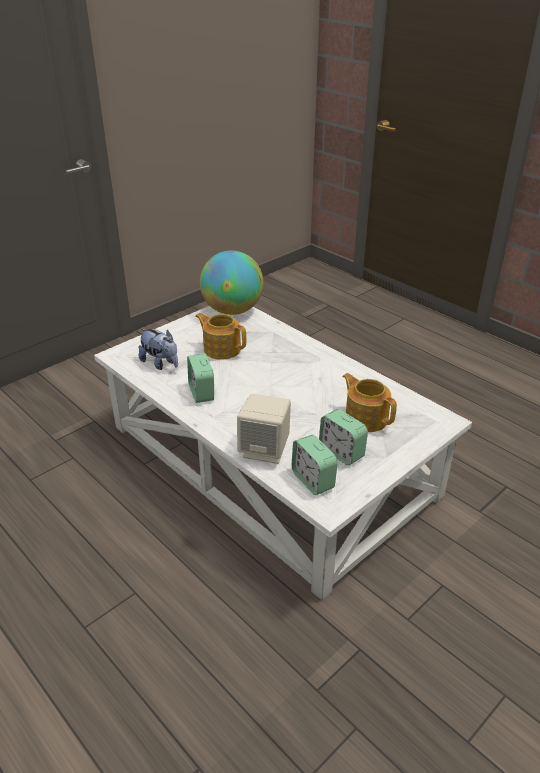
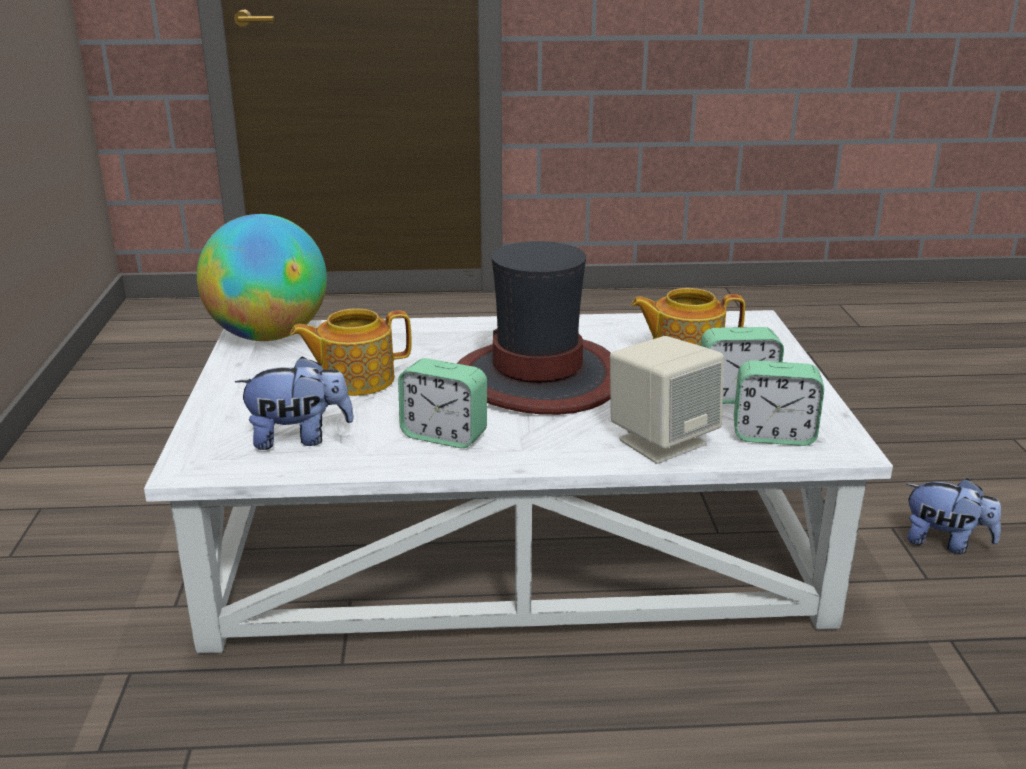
camera: 50 degrees left, 10 degrees down
(283, 389) = (538, 378): none -> hat
(454, 614) = (945, 542): none -> plush toy

